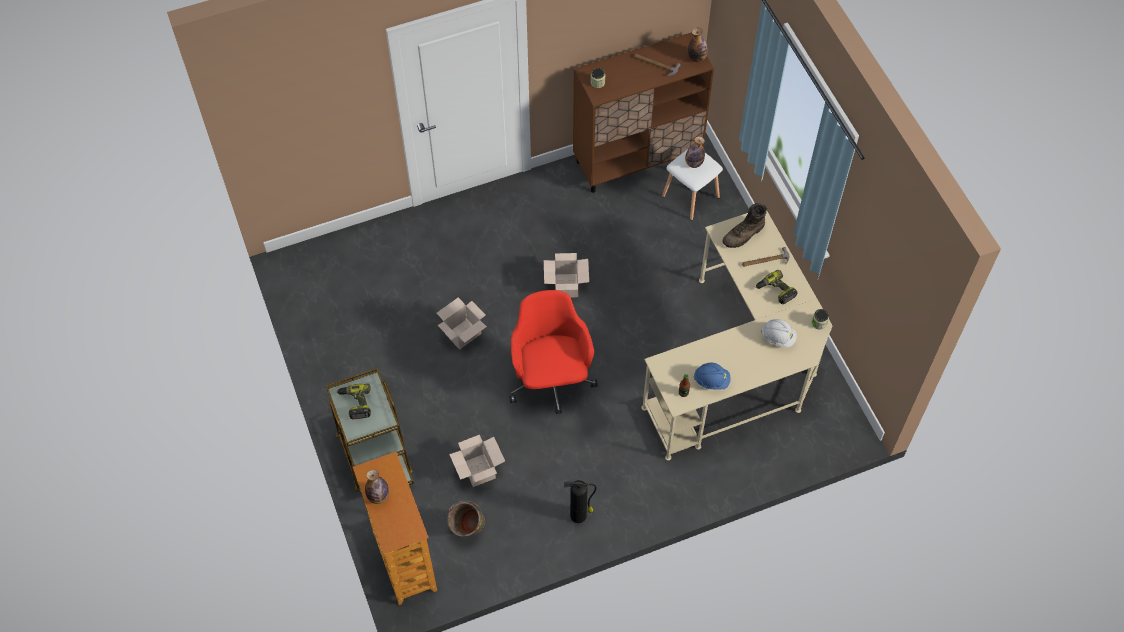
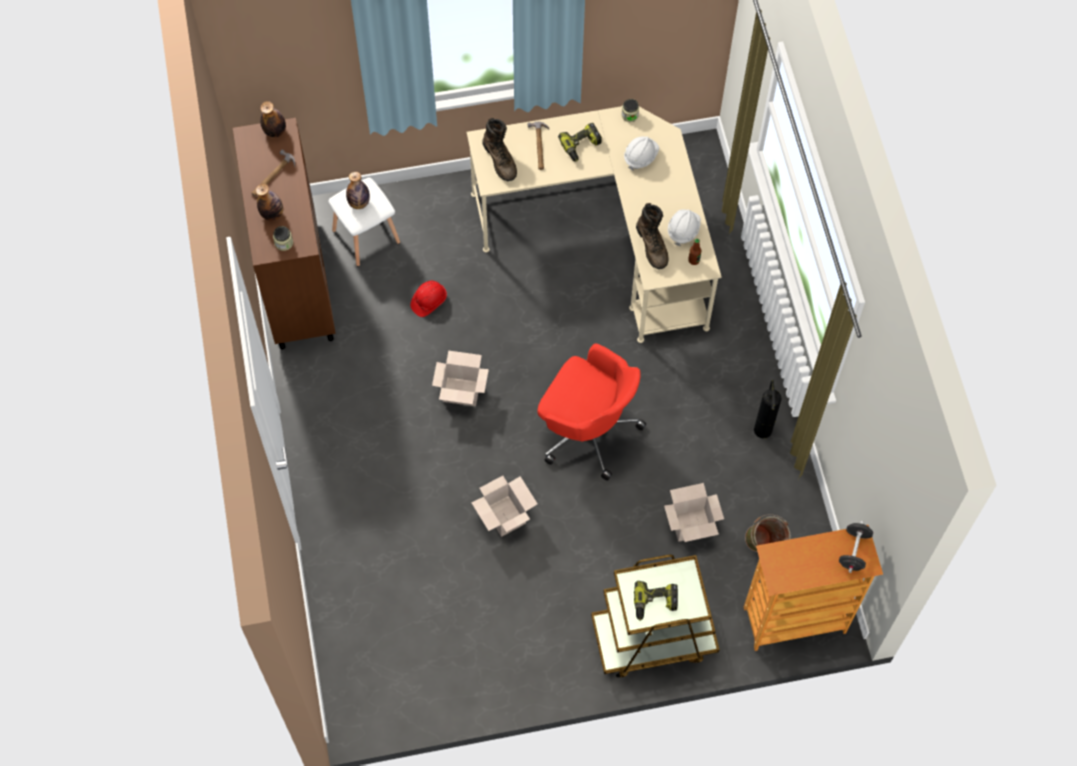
camera: 80 degrees left, 5 degrees up
(378, 496) = (811, 571): bottle -> bottle (272, 214)
(401, 528) = (853, 551): none -> black dumbbell
(551, 380) = (587, 429): red office chair -> red office chair turned 150 degrees counterclockwise
(642, 249) = (428, 301): none -> red hard hat
(690, 359) = (652, 245): none -> brown boot
(711, 380) = (683, 230): blue hard hat -> white hard hat

